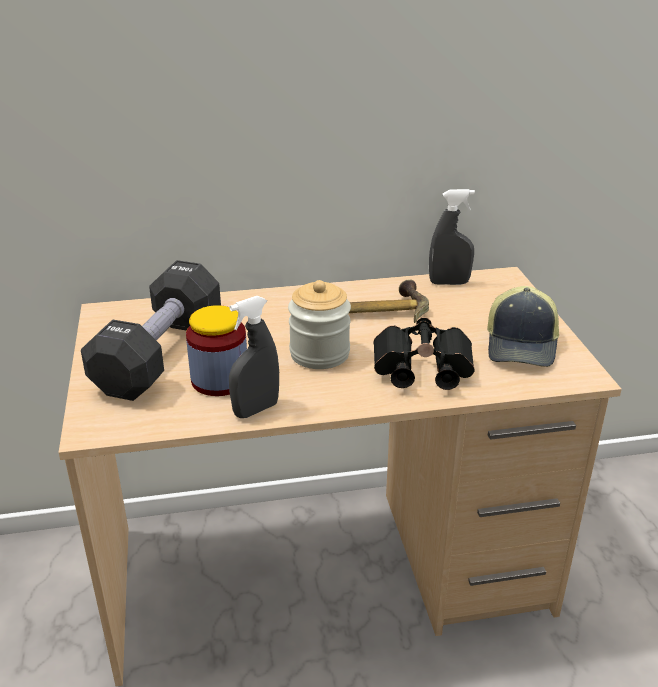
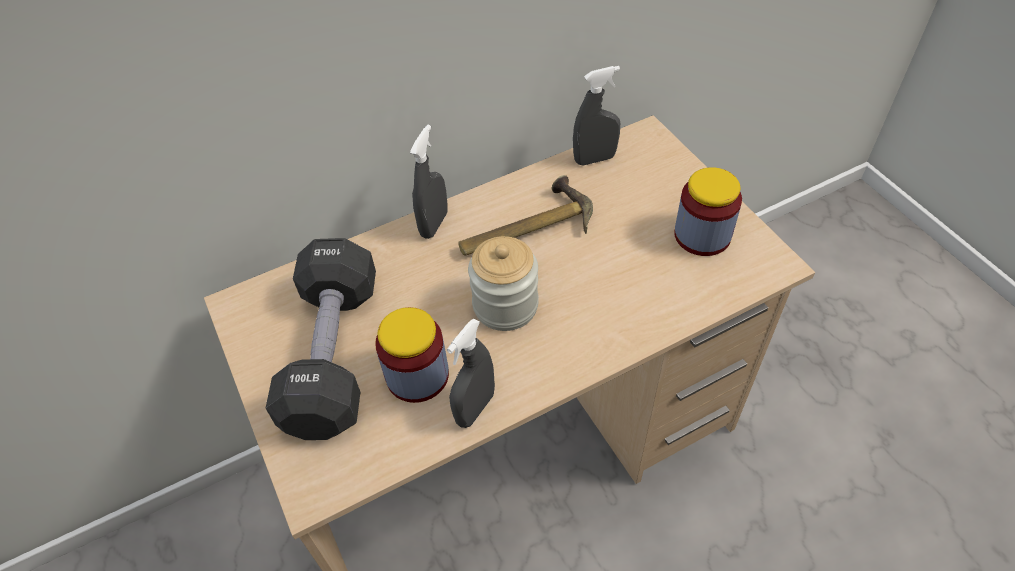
camera: 15 degrees left, 20 degrees up
(288, 296) = (434, 224): none -> grey spray bottle
(419, 373) = (618, 306): black binoculars -> none
(522, 345) = (702, 235): cap -> jar

